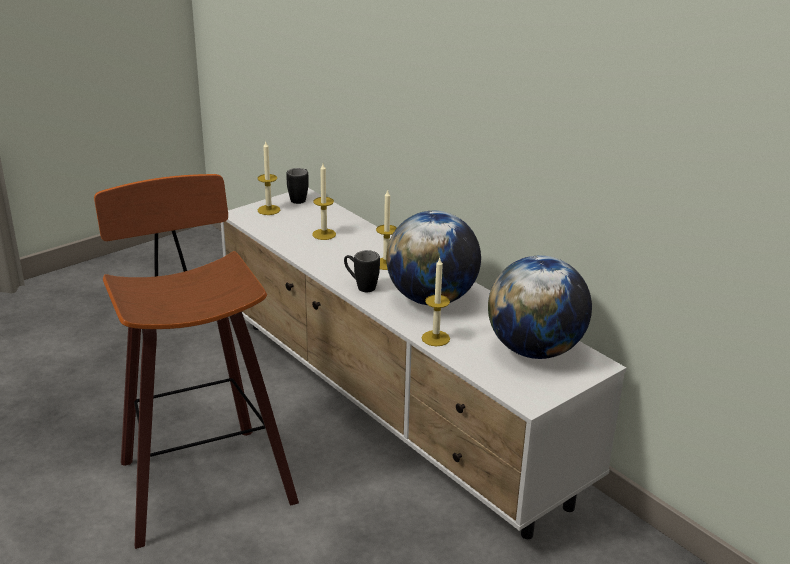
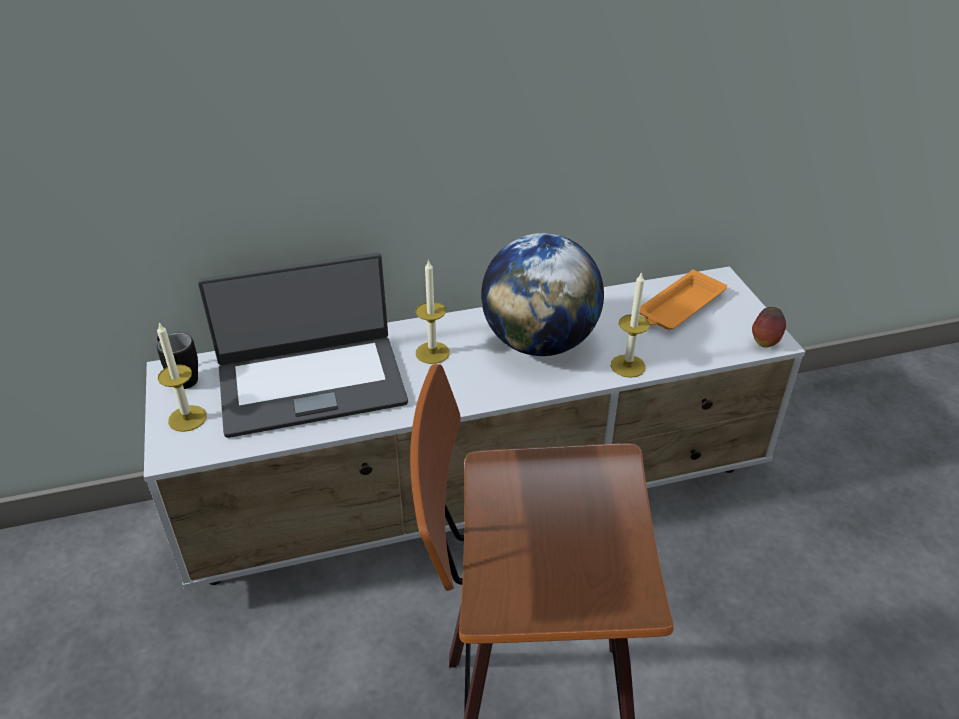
camera: 65 degrees left, 10 degrees up
(324, 234) = (311, 383): candle -> laptop
(361, 286) = (476, 389): black mug -> none
(524, 397) = (765, 342): none -> apple
(535, 350) = (679, 307): globe -> orange tray

